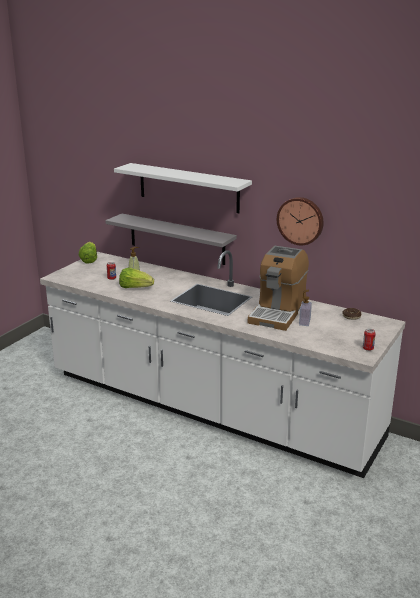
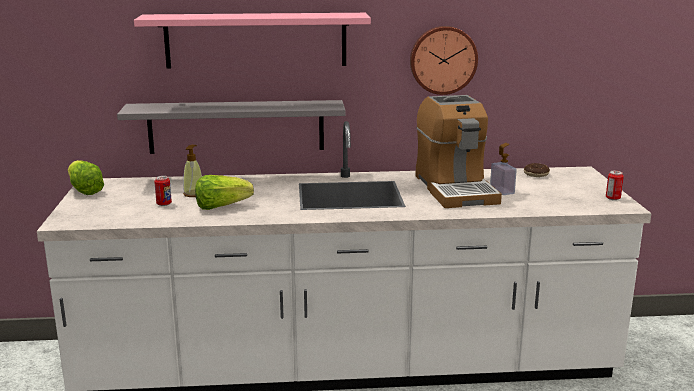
camera: 35 degrees left, 5 degrees down
(188, 187) = (256, 40): white shelf -> pink shelf

